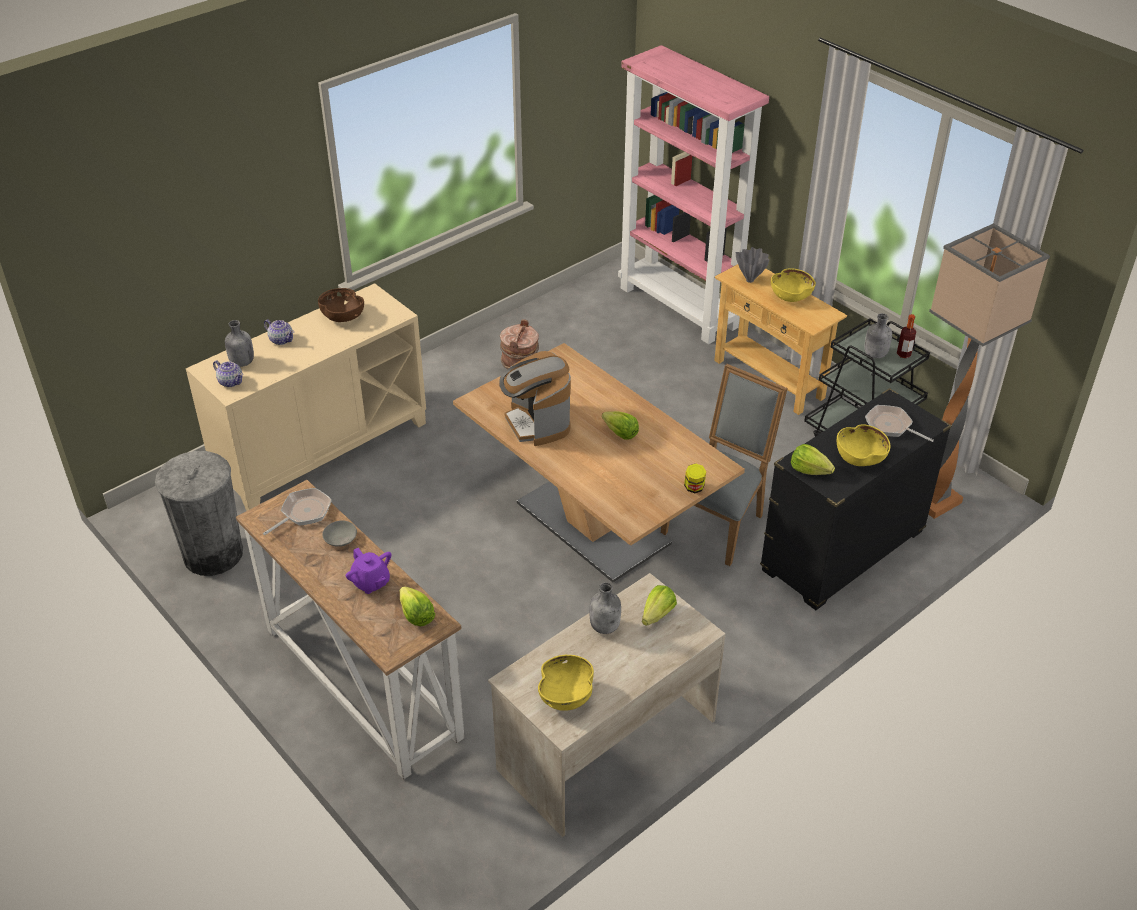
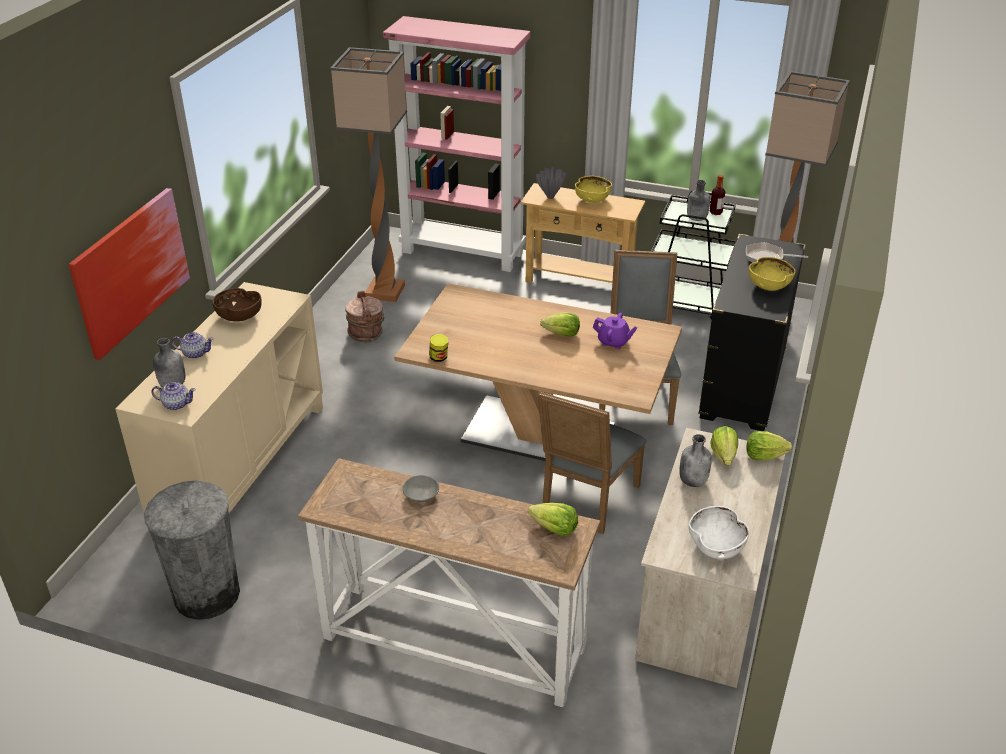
camera: 30 degrees left, 5 degrees down
(240, 250) = (130, 271): none -> picture
(303, 513) = (363, 486): frying pan -> none
(371, 582) = (486, 519): purple teapot -> purple teapot (613, 342)
(537, 423) = (486, 349): coffee machine -> none
(566, 695) = (716, 546): yellow bowl -> white bowl
(569, 325) = (383, 292): none -> floor lamp
(579, 607) = (585, 501): none -> grey chair
(694, 488) = (659, 353): jar -> jar (439, 358)
(809, 470) = (743, 306): lettuce -> lettuce (764, 456)

